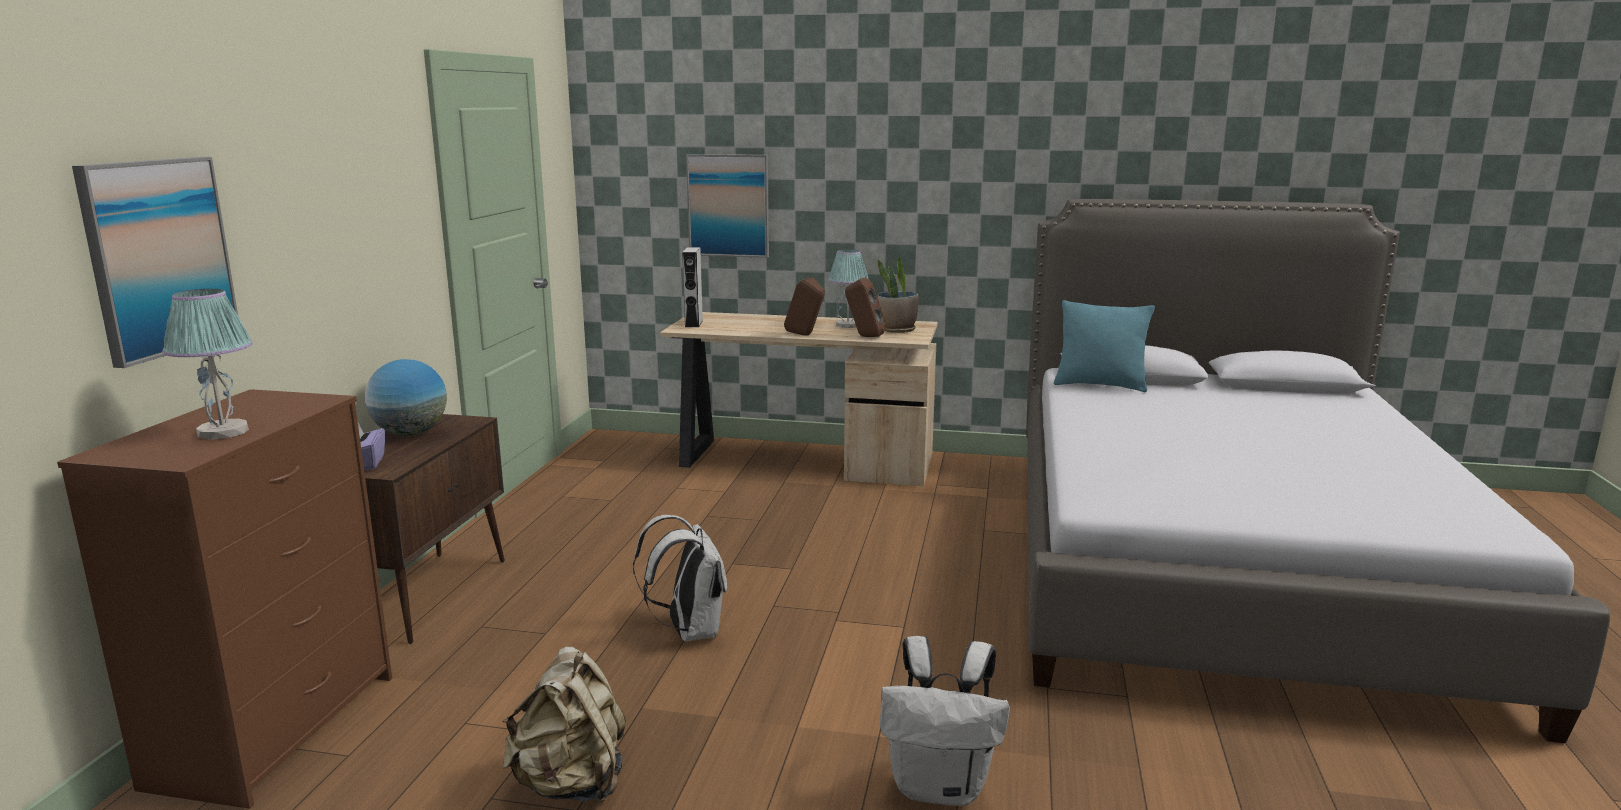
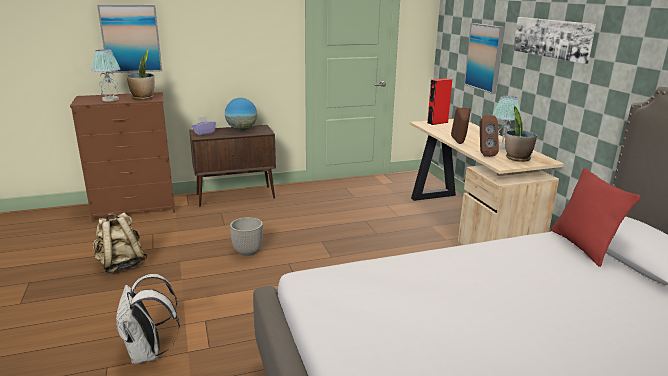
camera: 60 degrees right, 5 degrees up
(283, 406) = (143, 98): none -> potted plant
(689, 631) = (247, 251): white backpack -> planter
(693, 323) = (437, 122): grey speaker -> red speaker
(873, 163) = (552, 38): none -> picture
(1100, 385) = (583, 246): turquoise pillow -> red pillow

